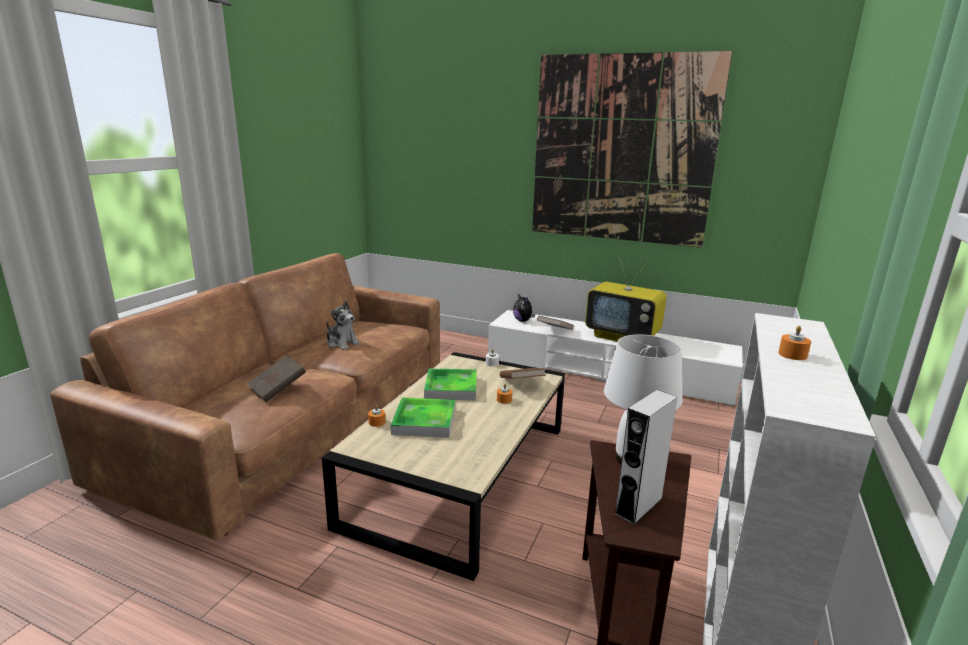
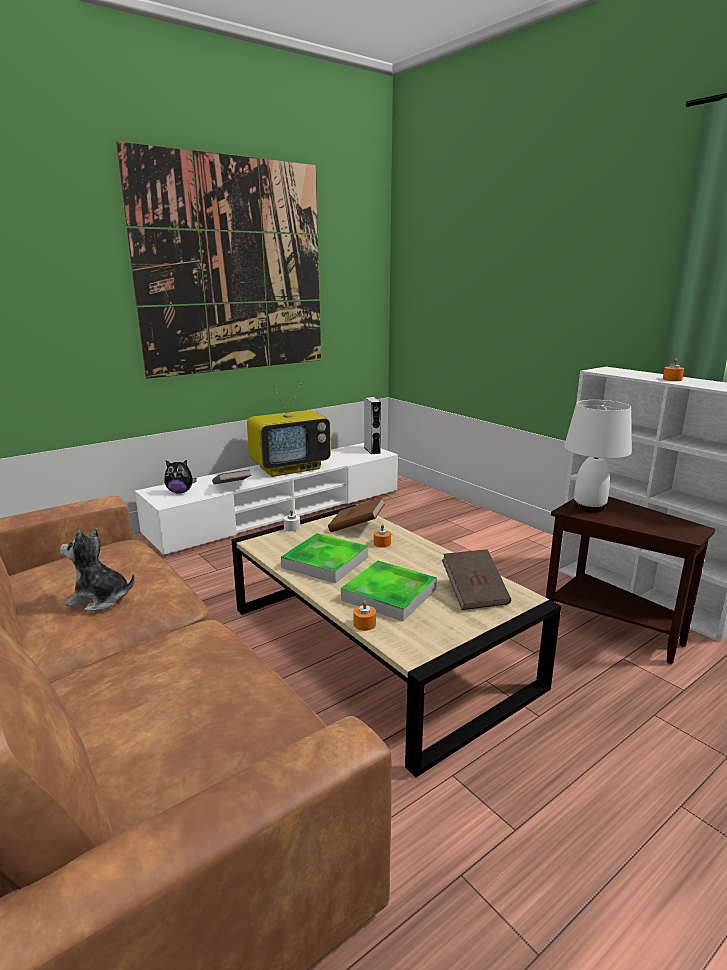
camera: 60 degrees left, 0 degrees up
(277, 390) = (203, 680): brown book -> brown book (474, 593)
(342, 343) = (100, 599): plush toy -> plush toy turned 150 degrees counterclockwise
(638, 506) = (654, 522): grey speaker -> grey speaker (372, 450)

